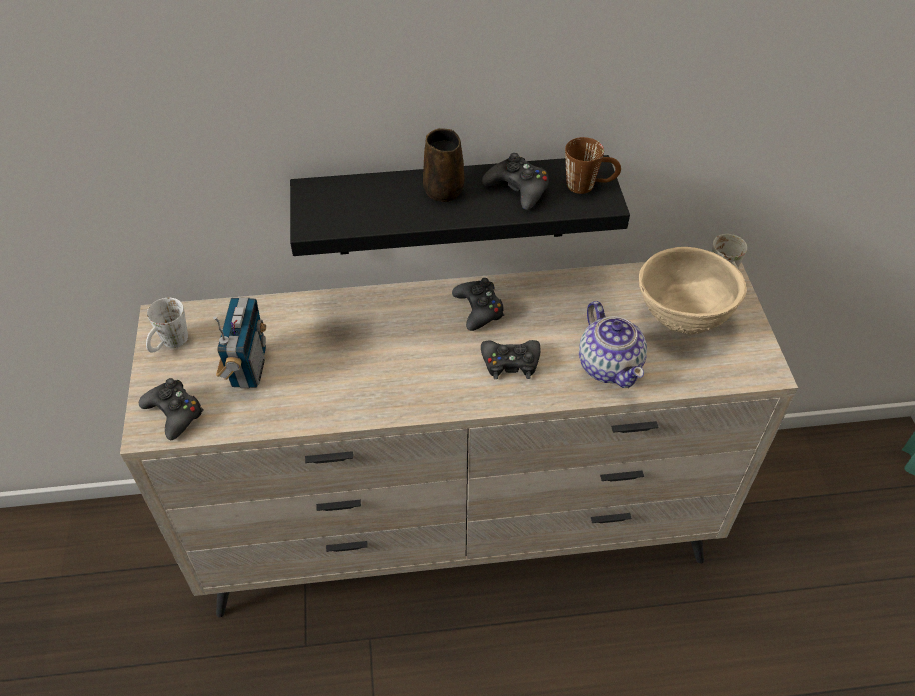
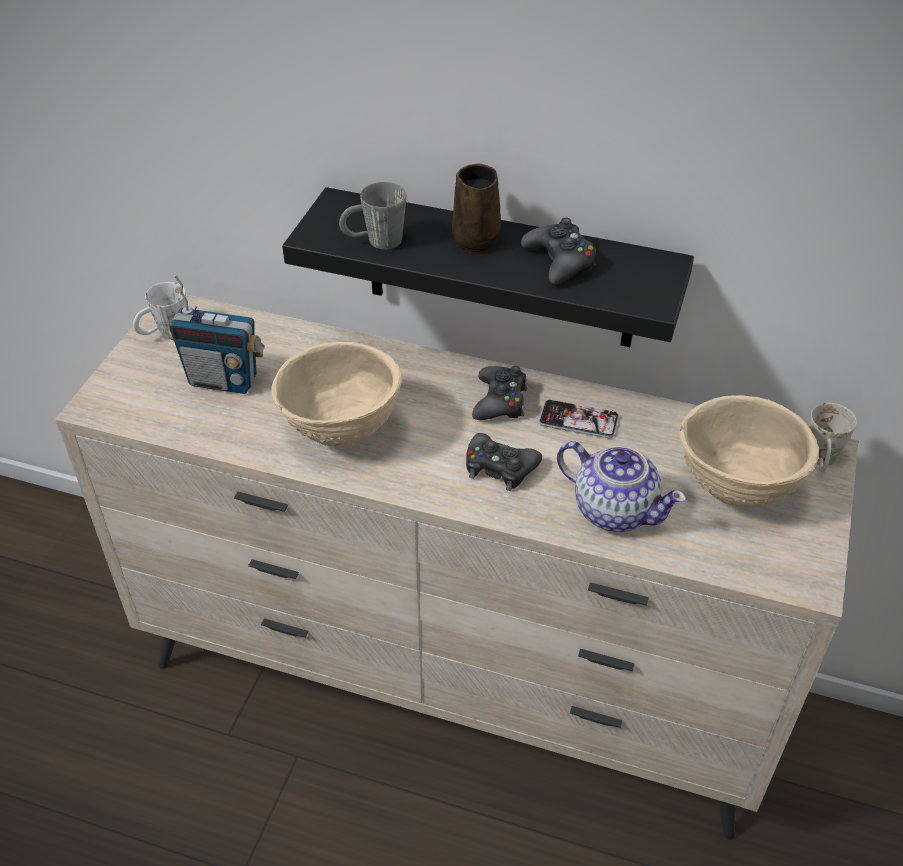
camera: 25 degrees right, 5 degrees down
(174, 413) = (127, 399): black game controller -> none
(248, 368) = (223, 380): radio -> radio turned 75 degrees clockwise
(365, 216) = (374, 242): none -> grey mug
(373, 377) = (341, 432): none -> beige bowl
(544, 305) = (578, 420): none -> phone
(589, 185) = (646, 280): brown mug -> none
(609, 365) = (614, 509): teapot -> teapot turned 60 degrees counterclockwise

